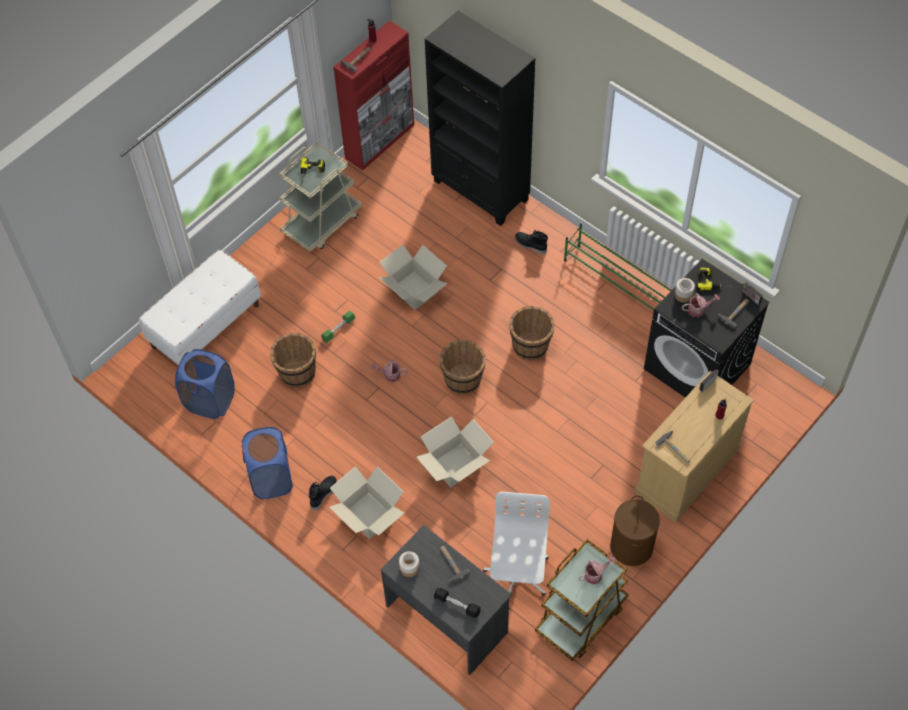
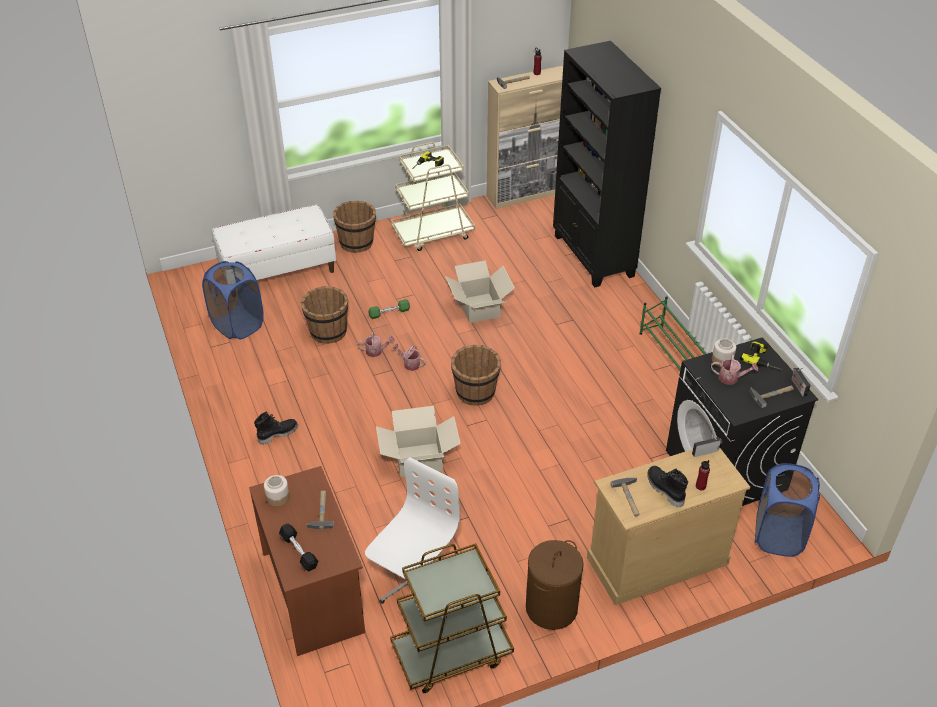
camera: 25 degrees right, 15 degrees down
(271, 479) = (241, 404): blue laundry basket -> blue laundry basket (778, 535)
(368, 515) = (305, 468): cardboard box -> none
(380, 141) = (526, 194): red cabinet -> beige cabinet
(447, 617) = (314, 591): grey desk -> brown desk
(530, 245) = (613, 311): black boot -> black boot (664, 489)
(530, 346) = (561, 389): brown bucket -> brown bucket (357, 243)
(595, 574) = (463, 583): watering can -> watering can (376, 351)

